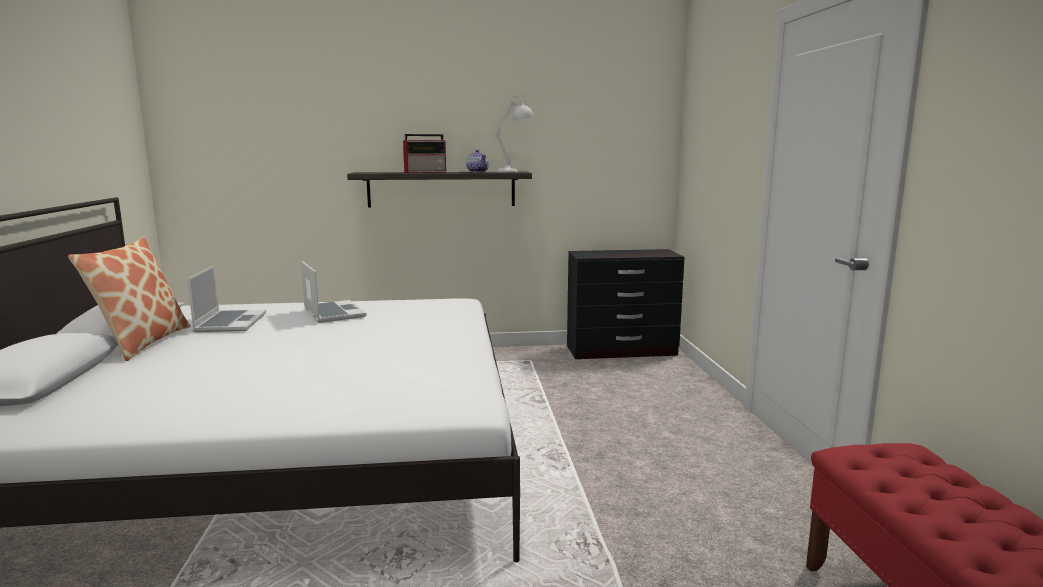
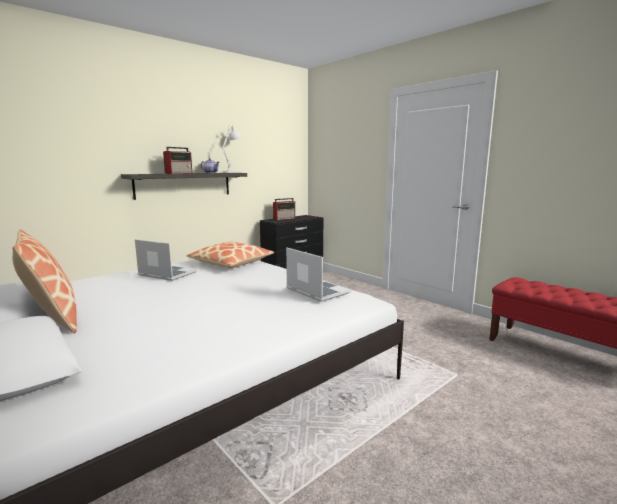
camera: 35 degrees left, 0 degrees up
(230, 322) = (98, 293): laptop -> laptop (316, 291)
(431, 312) = (231, 263): none -> pillow
(612, 252) = (284, 218): none -> radio

